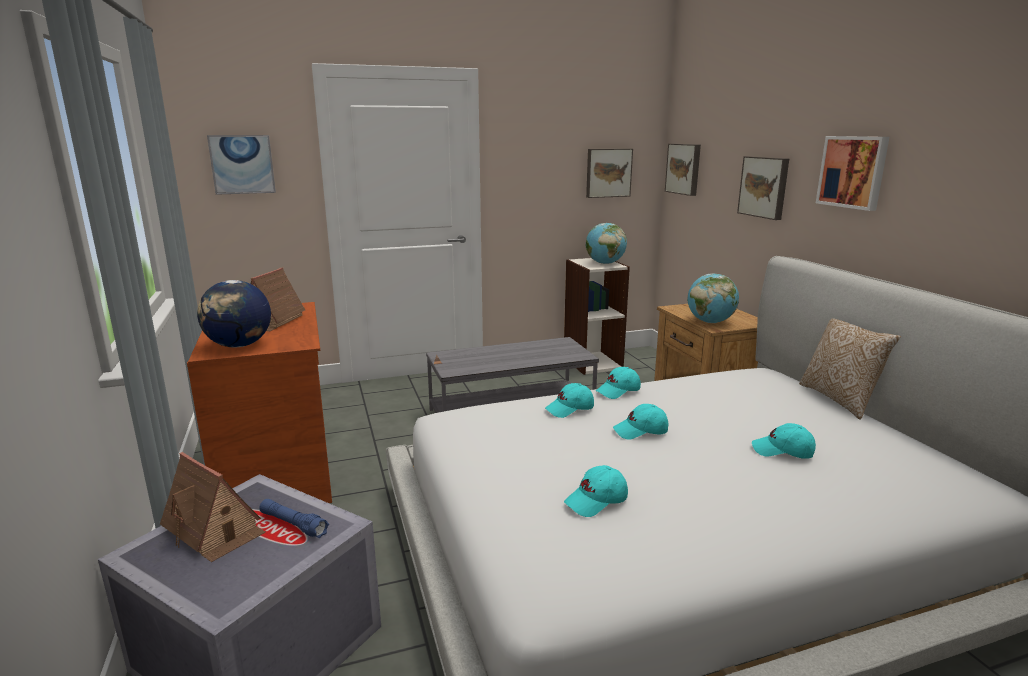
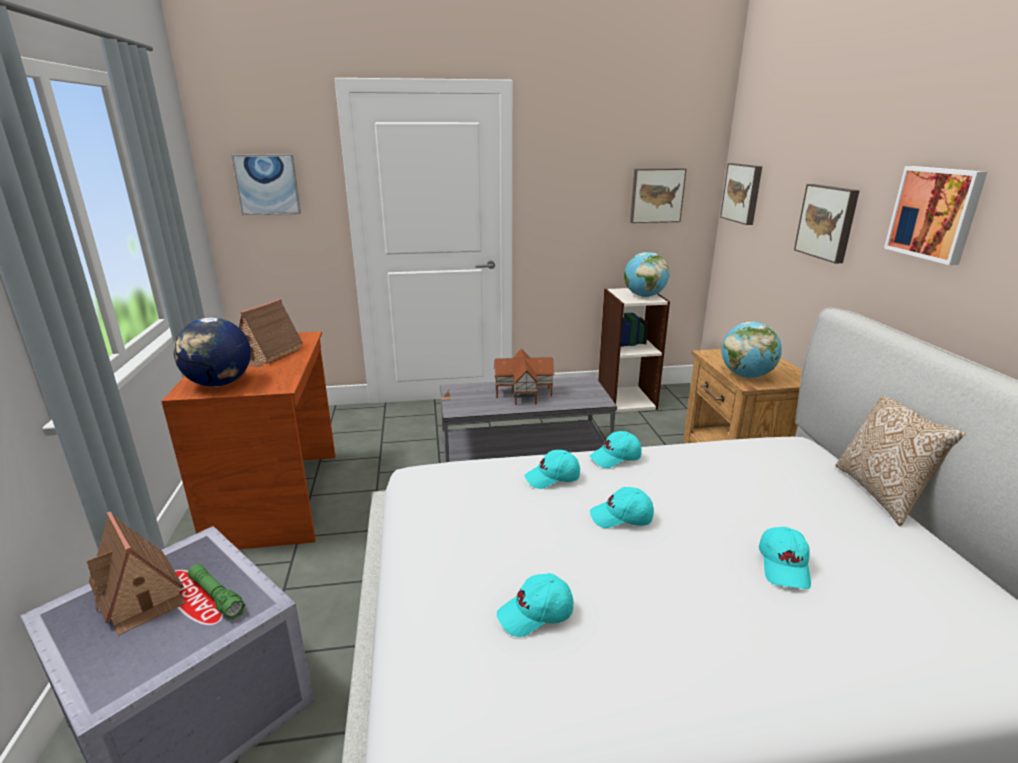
camera: 10 degrees right, 5 degrees up
(293, 524) = (216, 596): blue flashlight -> green flashlight
(510, 353) = (524, 392): none -> toy house
(782, 451) = (784, 566): turquoise cap -> turquoise cap turned 105 degrees counterclockwise

